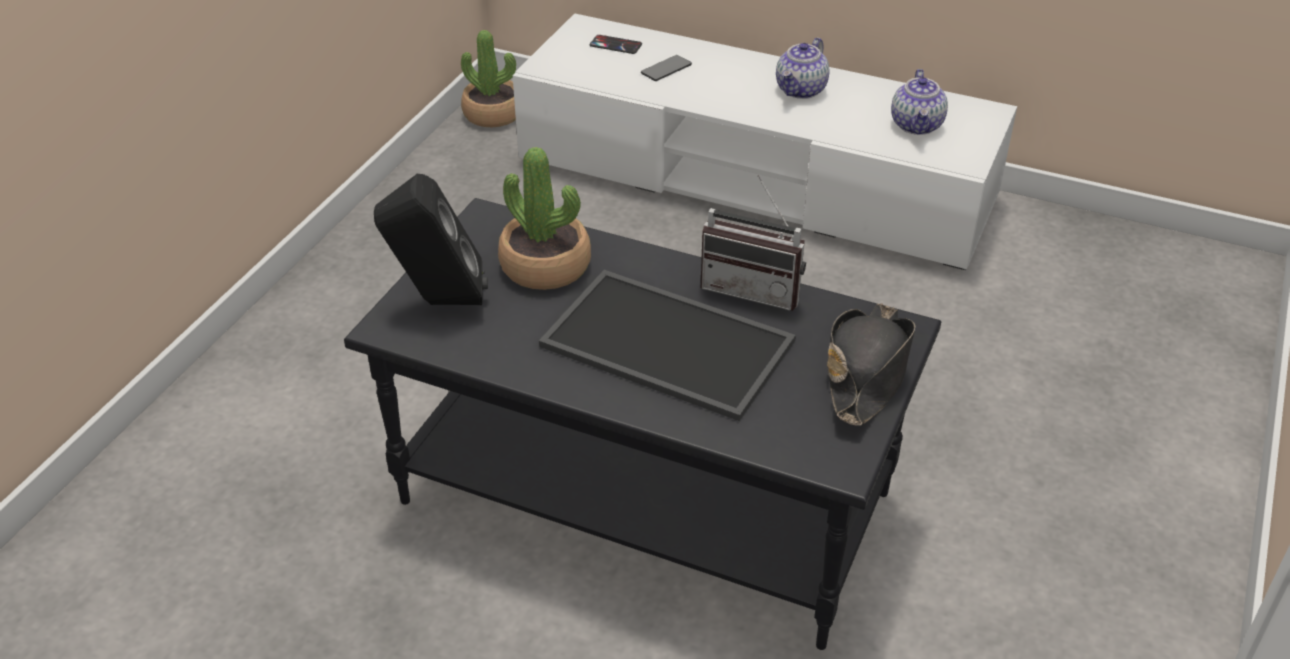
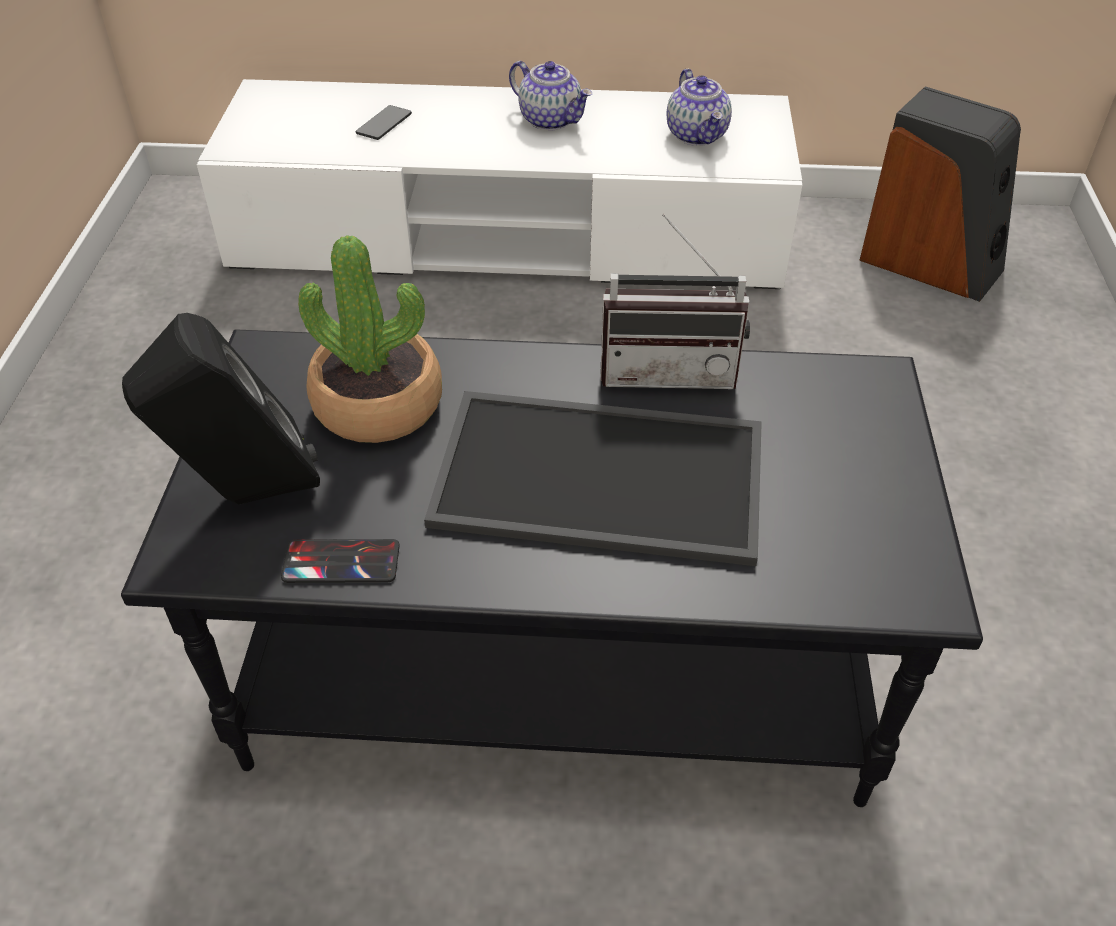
camera: 20 degrees left, 5 degrees up
(493, 114) = (170, 221): potted plant -> none
(616, 45) = (310, 107): phone -> phone (341, 562)
(801, 90) = (551, 120): teapot -> teapot turned 60 degrees counterclockwise
(867, 372) = (872, 449): black hat -> none
(1117, 277) = (930, 263): none -> speaker

